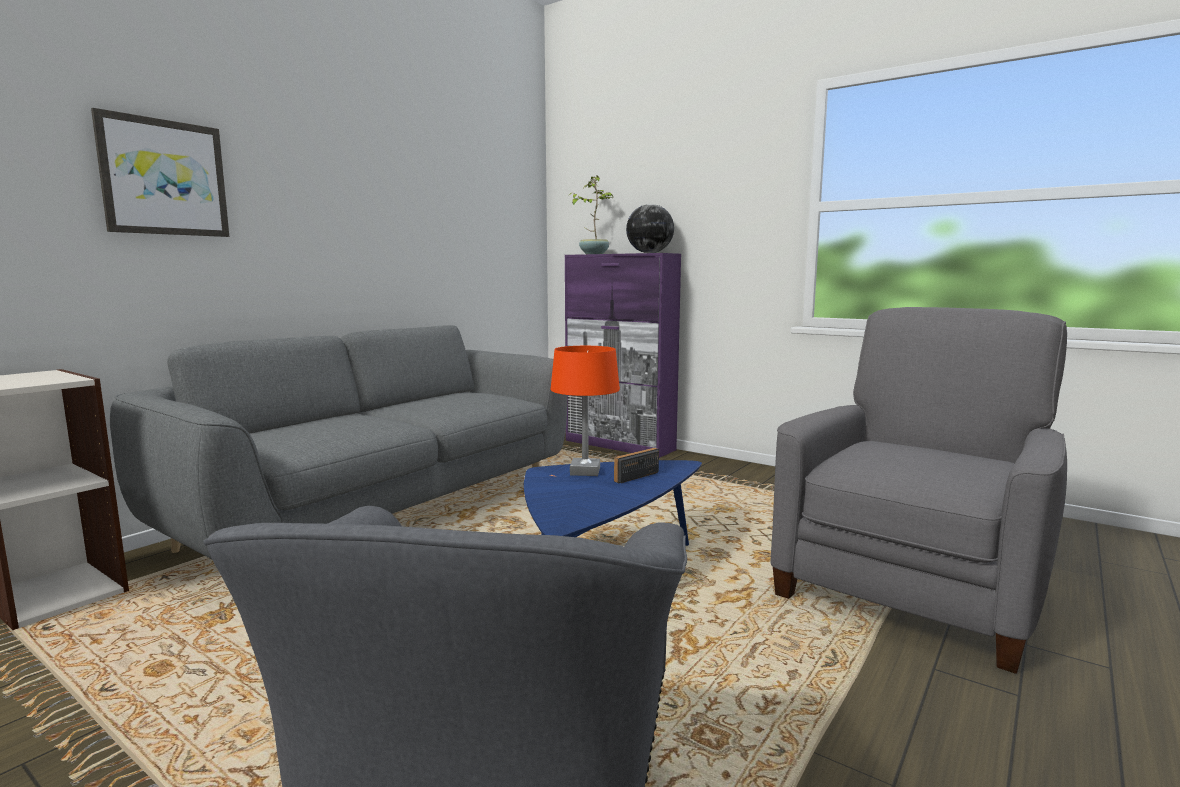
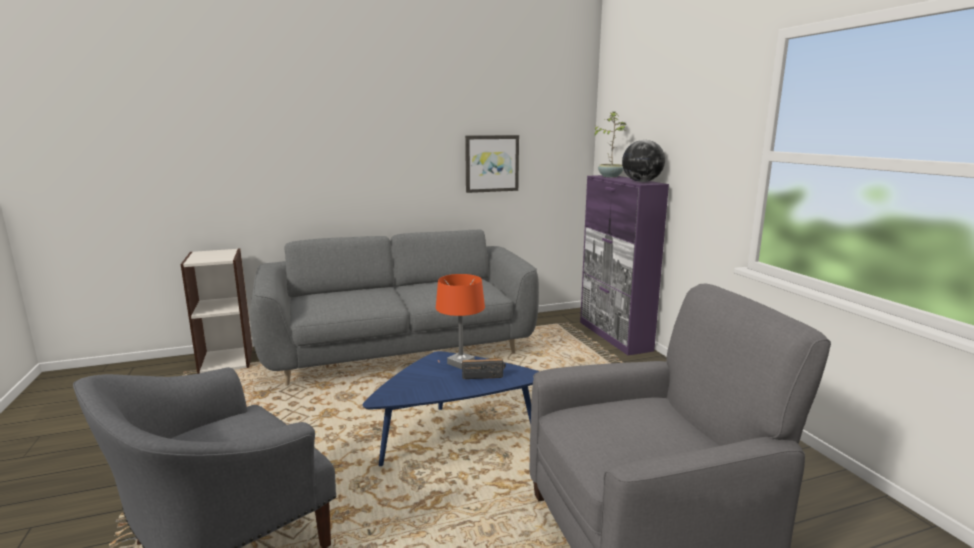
camera: 35 degrees right, 5 degrees up
(164, 178) = (294, 143): picture -> picture (491, 163)

